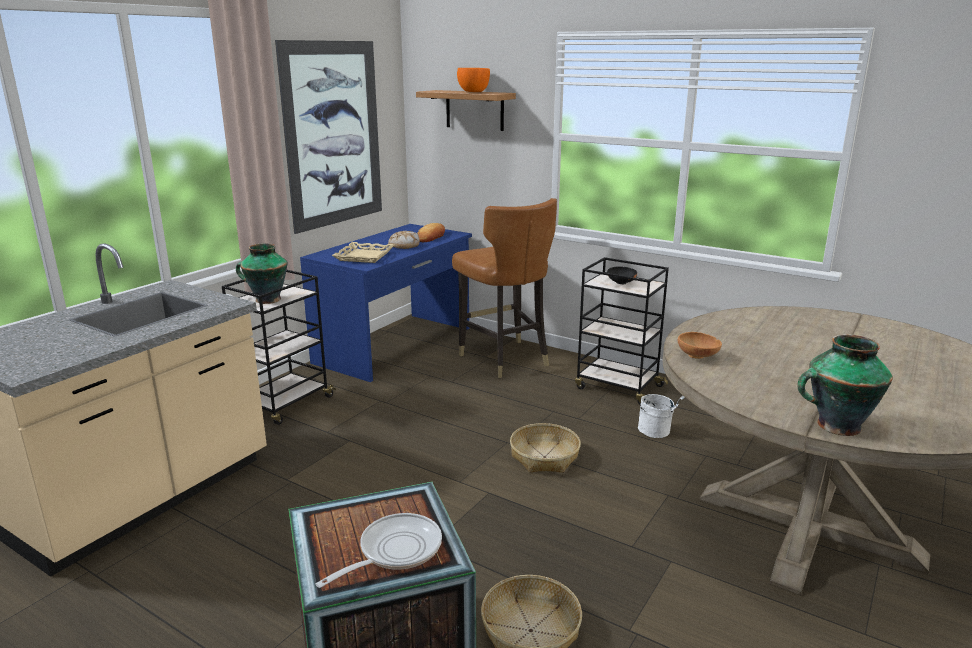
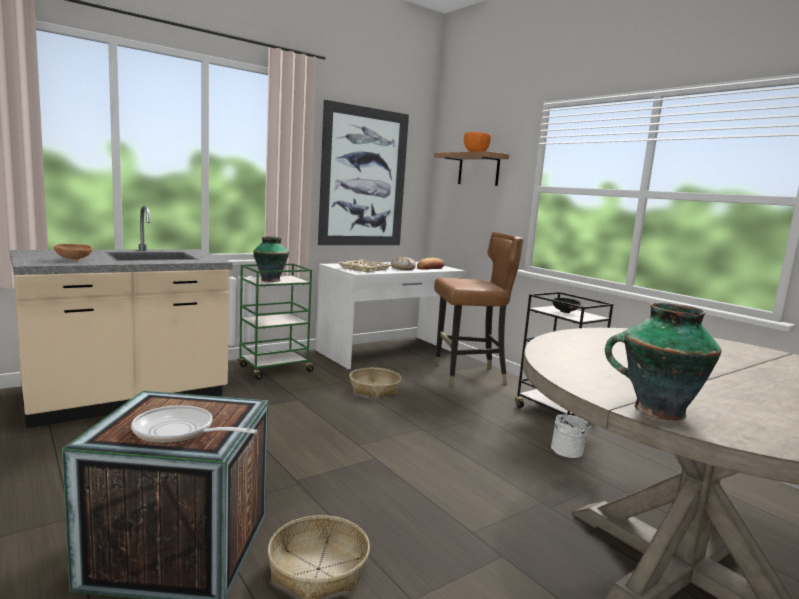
camera: 20 degrees right, 10 degrees down
(285, 404) = (274, 369): black cart -> green cart
(394, 551) = (179, 432): frying pan -> frying pan turned 135 degrees counterclockwise
(396, 345) = (388, 351): blue desk -> white desk
(504, 359) = (468, 375): brown chair -> brown chair turned 90 degrees counterclockwise
(544, 457) = (445, 446): basket -> basket (374, 389)
(698, 357) = (563, 346): brown bowl -> brown bowl (74, 260)

